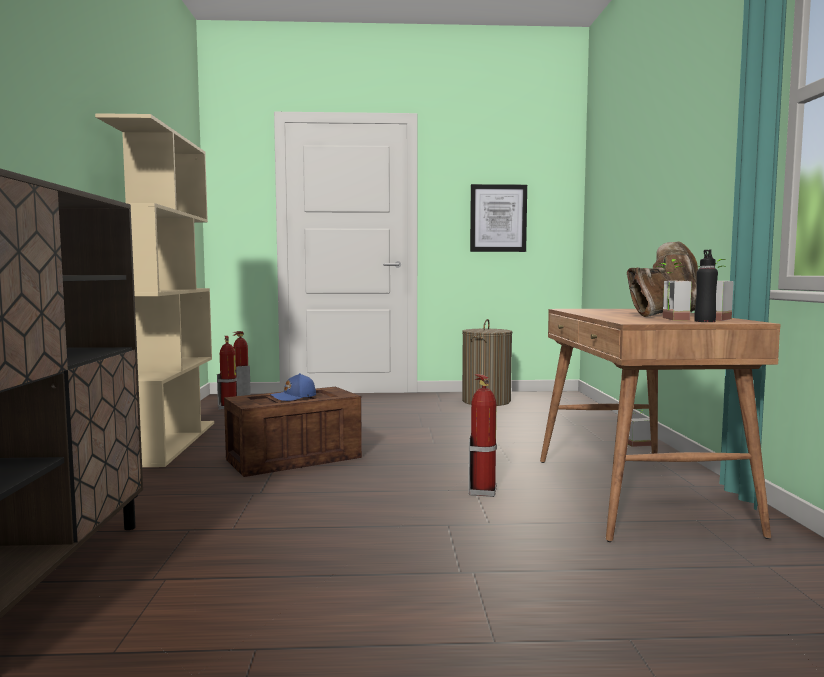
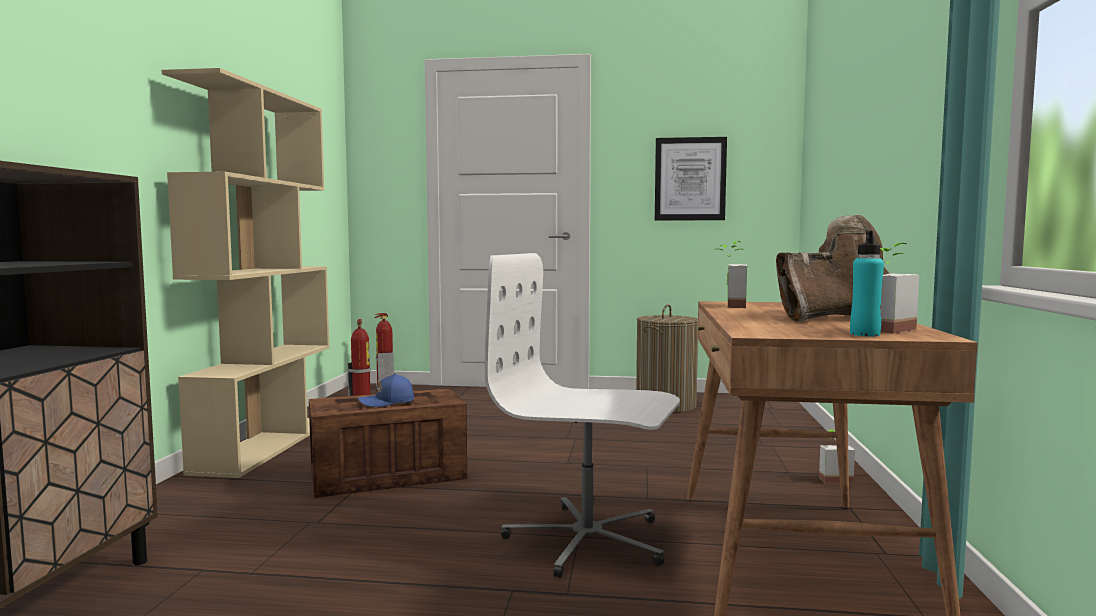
camera: 10 degrees right, 0 degrees up
(483, 491) = (587, 540): fire extinguisher -> white office chair
(668, 319) = (821, 327): potted plant -> potted plant (728, 306)
(704, 321) = (865, 334): black bottle -> turquoise bottle

